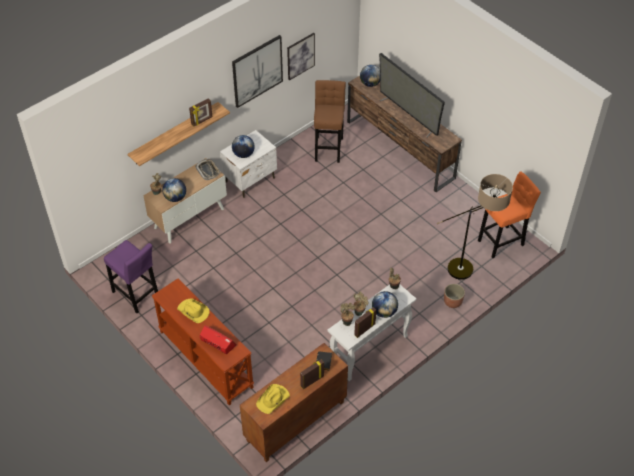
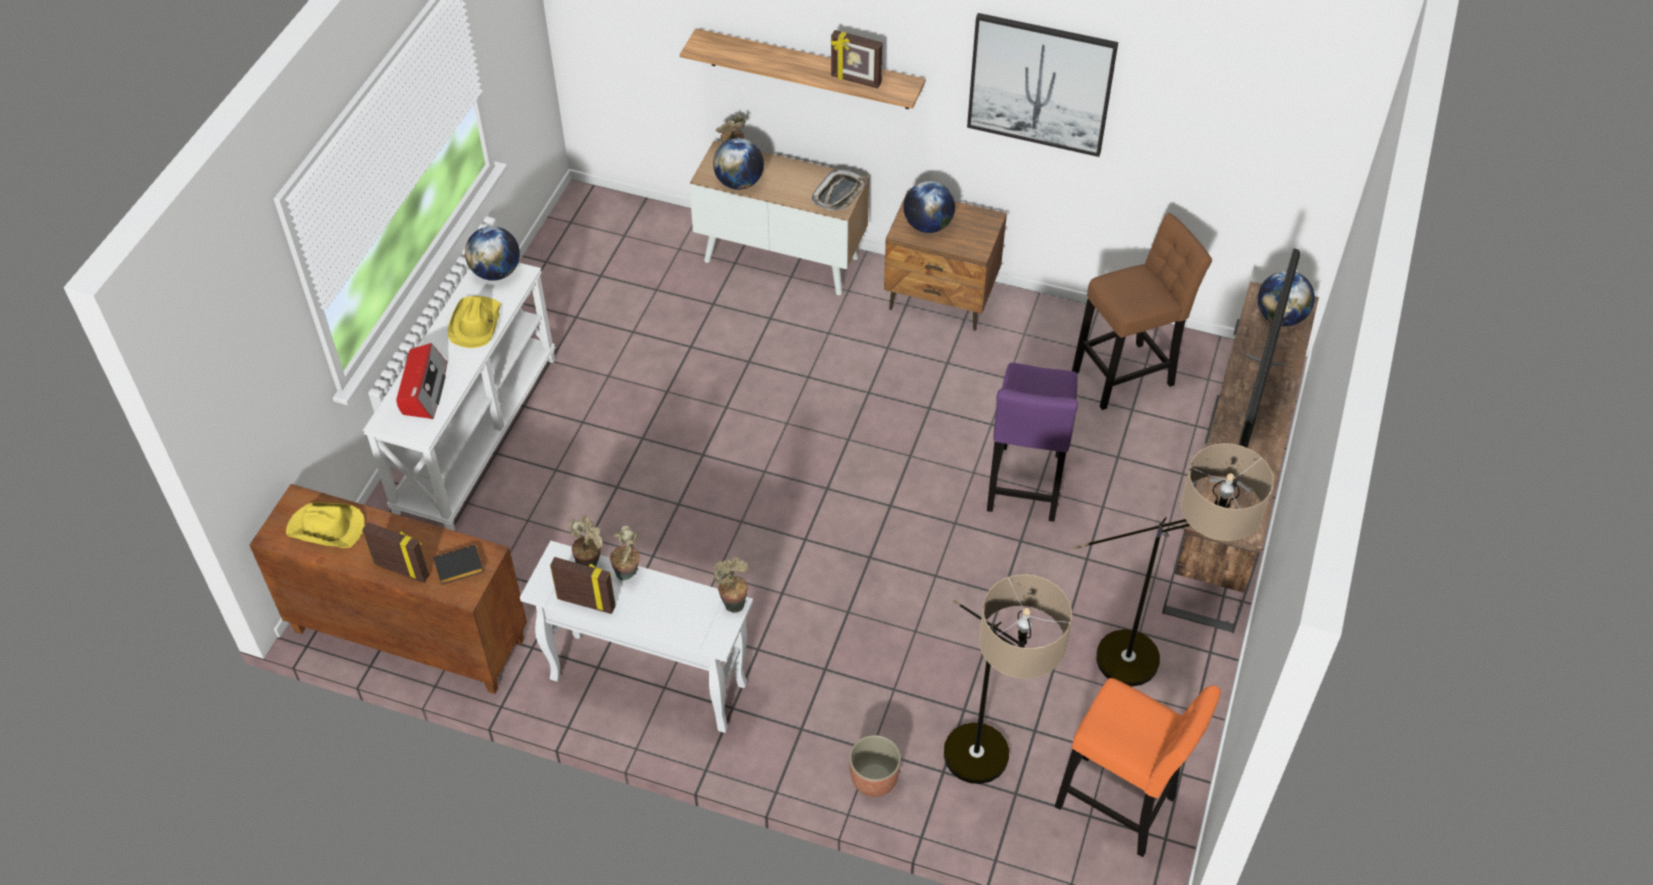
camera: 60 degrees right, 0 degrees up
(136, 295) = (559, 276): purple stool -> purple stool (1024, 487)
(205, 359) = (476, 434): brown console table -> white console table
(250, 180) = (941, 298): white nightstand -> brown nightstand
(300, 56) = (1167, 136): picture -> none
(384, 312) = (653, 616): globe -> globe (496, 272)
(455, 205) = (1153, 665): none -> floor lamp

